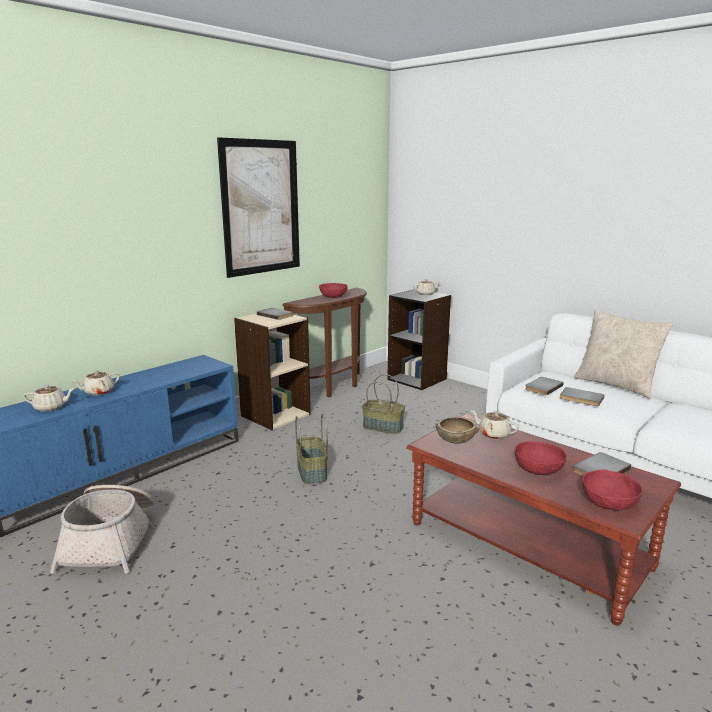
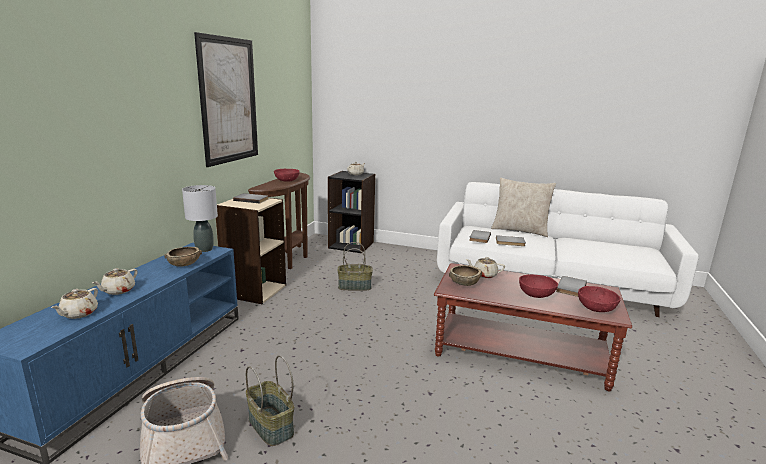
camera: 25 degrees left, 0 degrees up
(51, 407) = (78, 314): beige teapot -> beige teapot turned 135 degrees clockwise
(174, 375) = (184, 264): none -> brown bowl
(206, 363) = (204, 249): none -> grey table lamp
(311, 472) = (325, 332): basket -> basket (270, 426)

